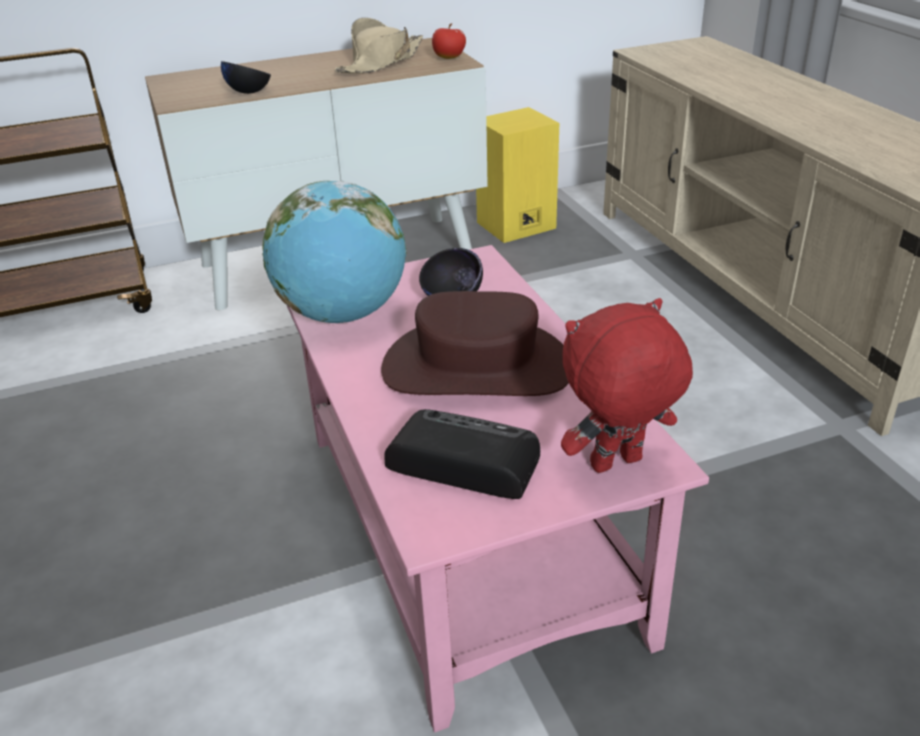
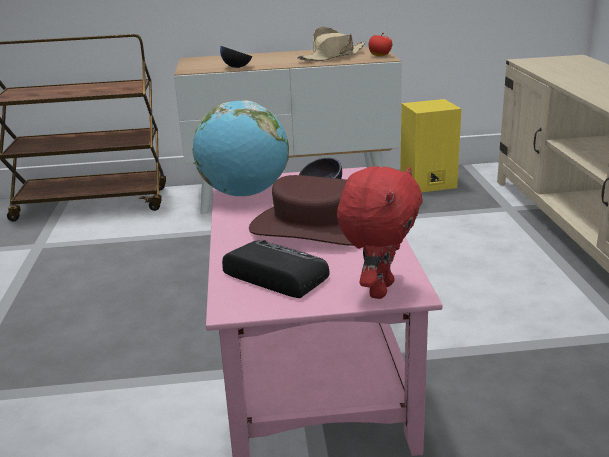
camera: 15 degrees right, 10 degrees down
(616, 465) = (379, 289): red plush toy -> red plush toy turned 120 degrees clockwise

